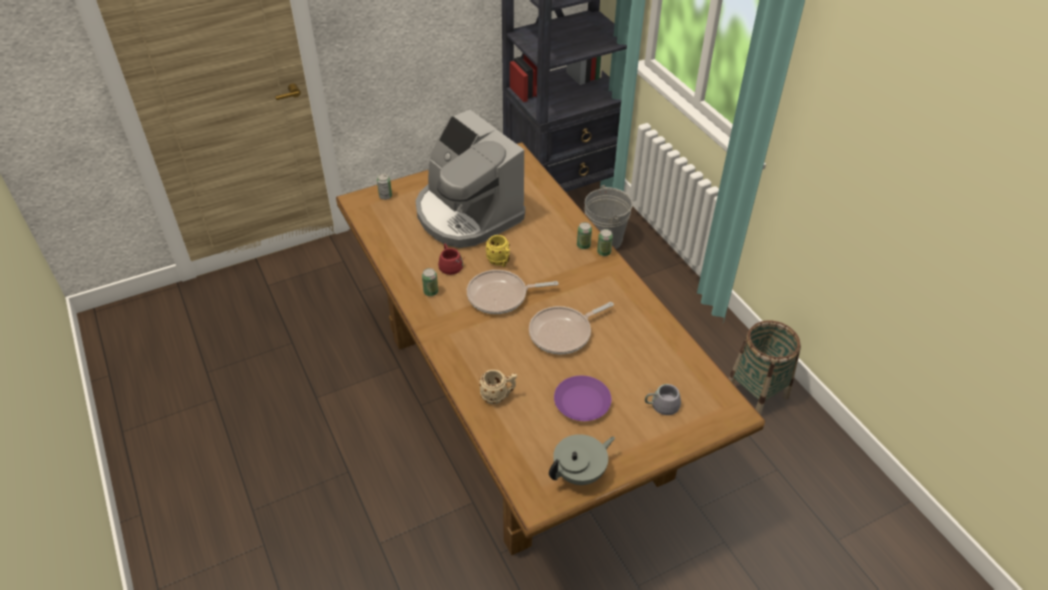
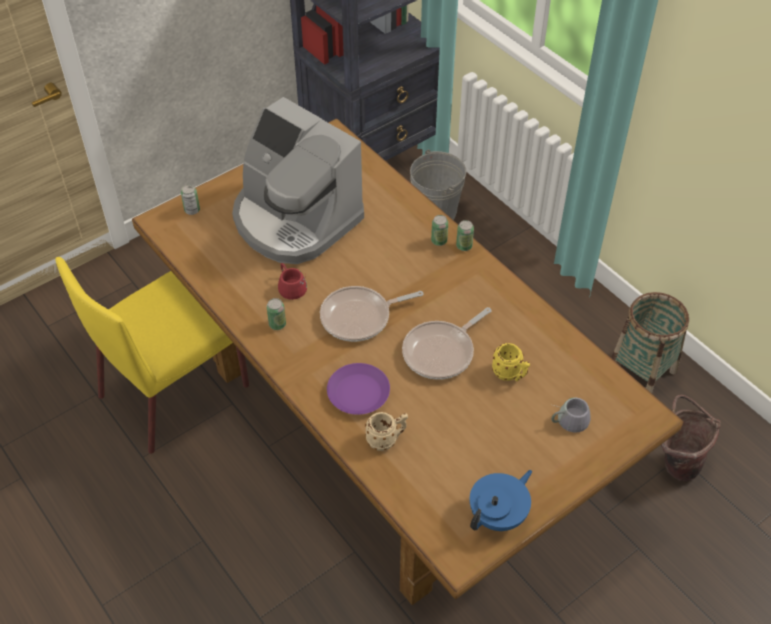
camera: 10 degrees left, 5 degrees up
(357, 348) = (176, 389): none -> yellow chair
(500, 262) = (348, 275): yellow mug -> yellow mug (510, 375)
(580, 473) = (498, 515): grey teapot -> blue teapot
(581, 402) = (481, 432): purple plate -> purple plate (358, 393)
(773, 474) = (676, 462): none -> brown bucket

